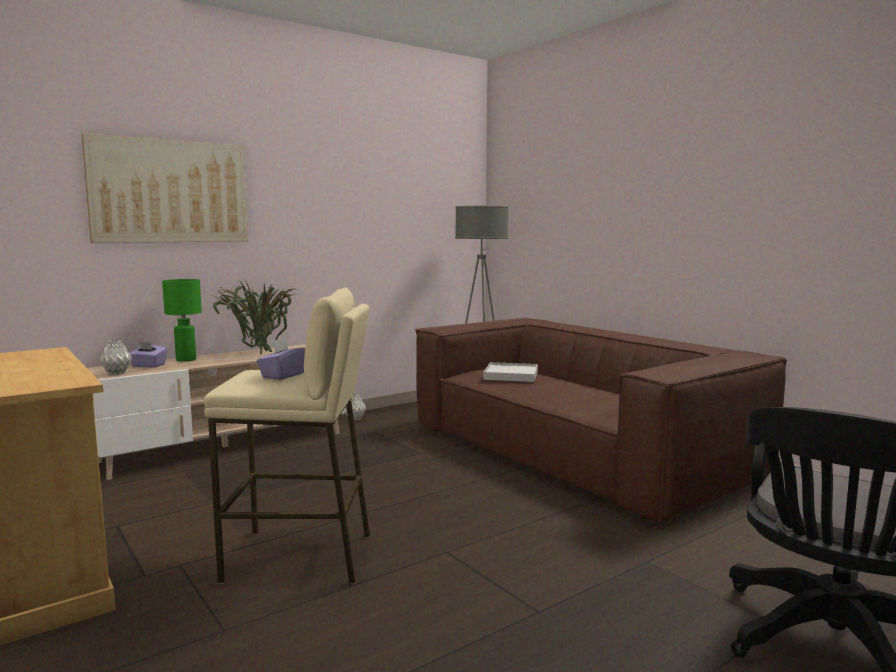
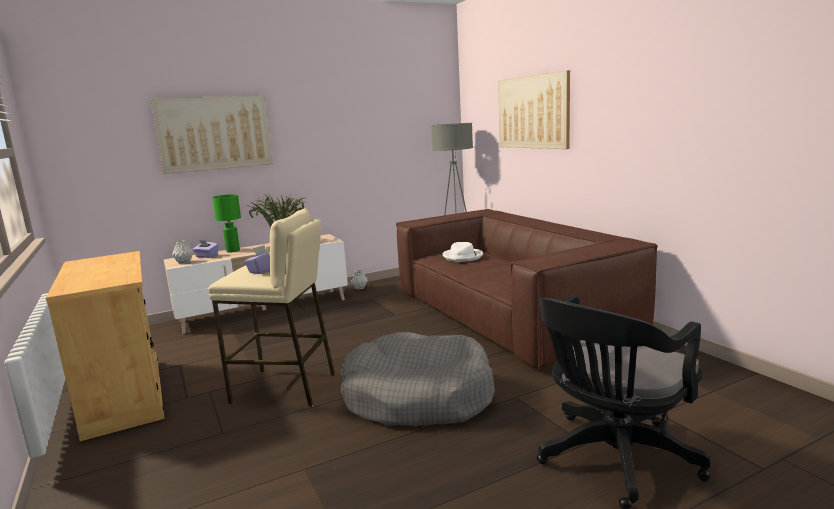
camera: 10 degrees right, 5 degrees up
(508, 564) = (418, 397): none -> grey dog bed
(511, 375) = (463, 257): white tray -> white hat
(597, 194) = (533, 112): none -> picture

